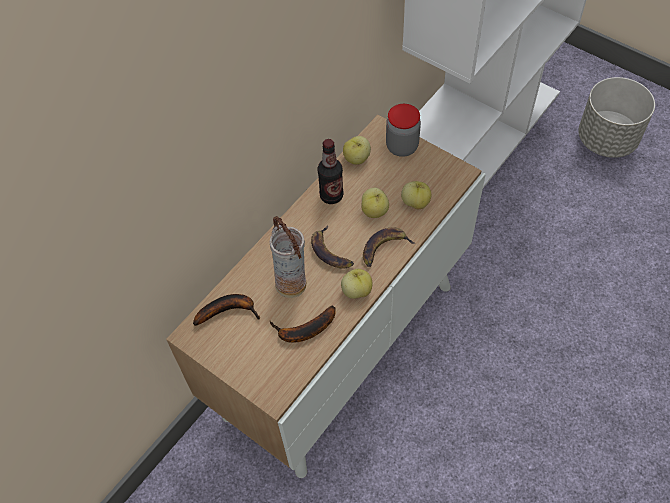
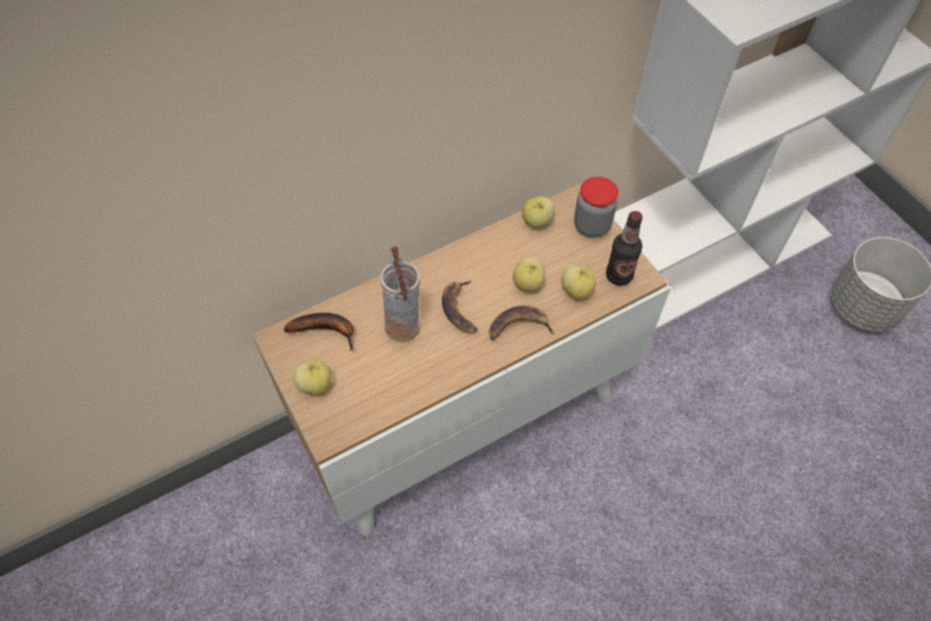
camera: 20 degrees right, 0 degrees up
(303, 330) = (391, 381): banana -> none
(331, 196) = (490, 251): bottle -> bottle (619, 276)
(356, 290) = (467, 360): apple -> apple (315, 385)

